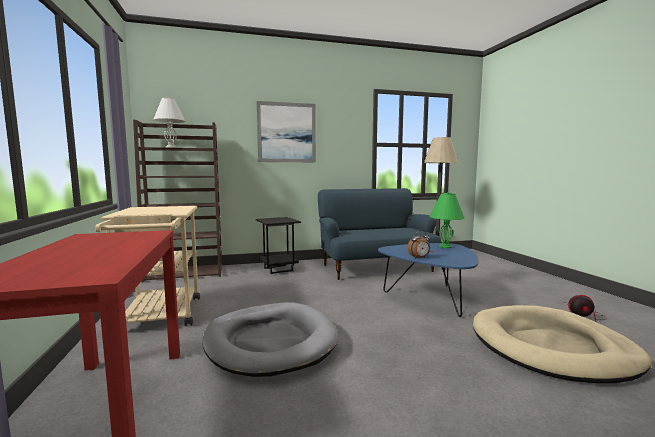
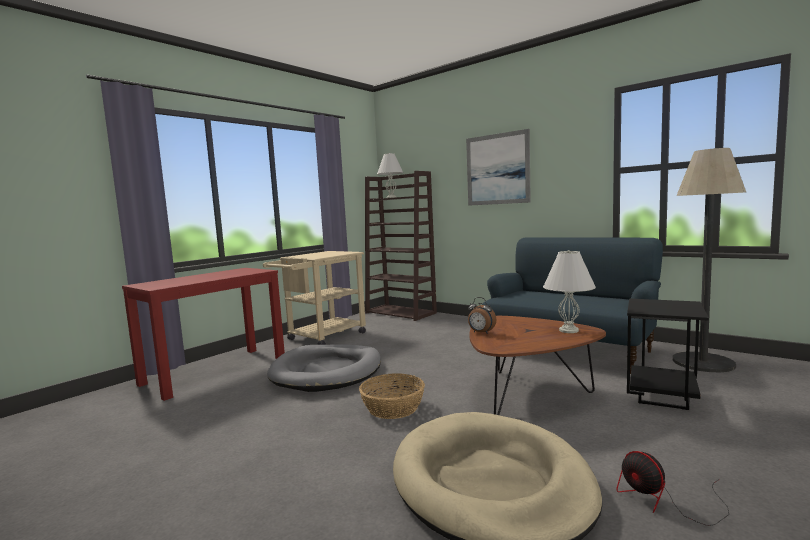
camera: 55 degrees right, 0 degrees up
(277, 269) = (468, 326): black side table -> black side table (660, 398)
(402, 340) = (393, 407): none -> basket
(430, 298) = (527, 394): blue coffee table -> brown coffee table
(445, 247) = (569, 330): green table lamp -> white table lamp

